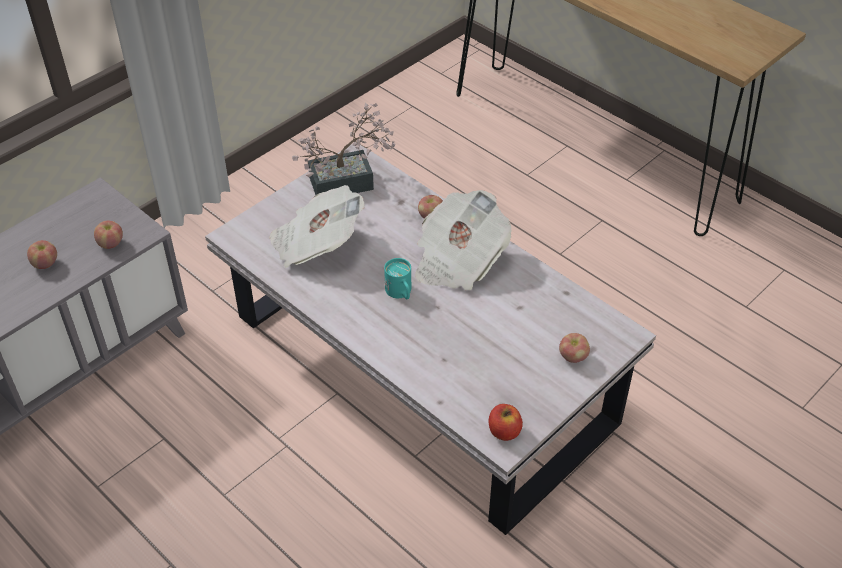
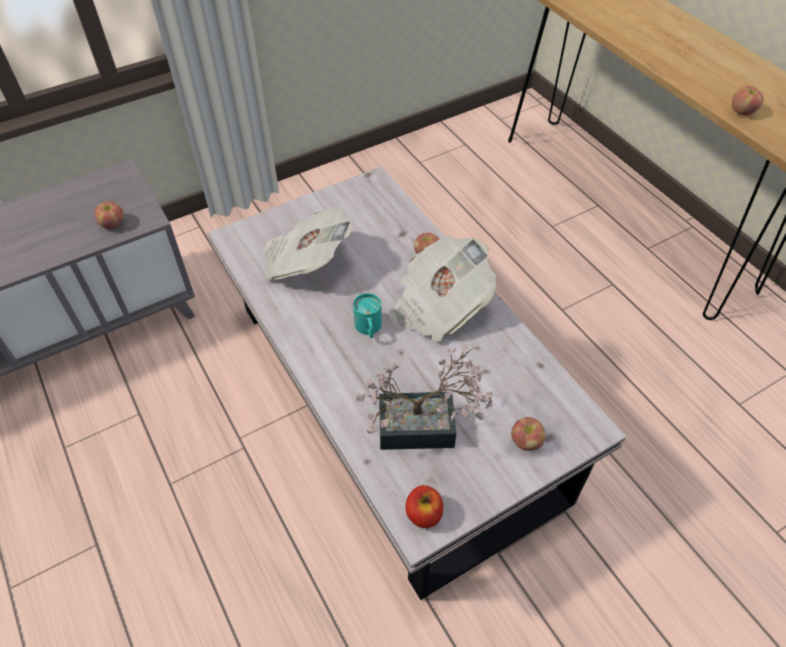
camera: 15 degrees right, 5 degrees up
(45, 263) = (47, 232): apple -> apple (742, 111)
(349, 182) = (360, 204): potted plant -> potted plant (426, 428)

